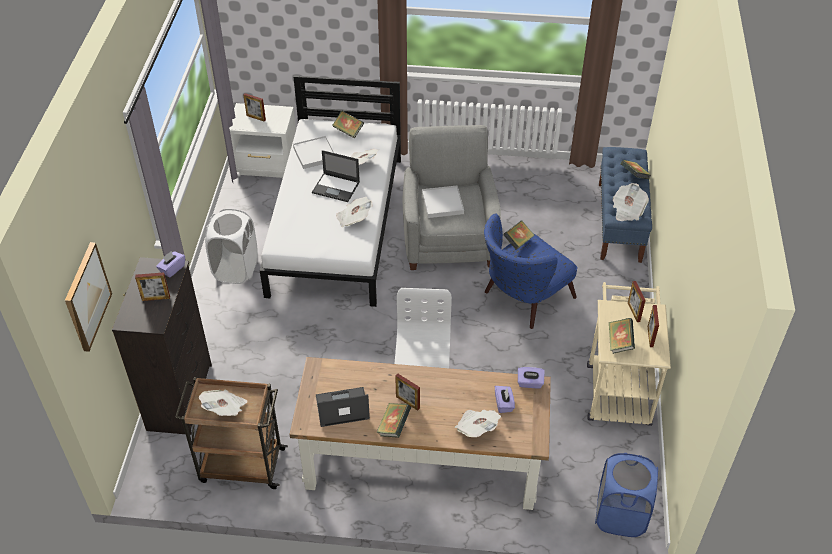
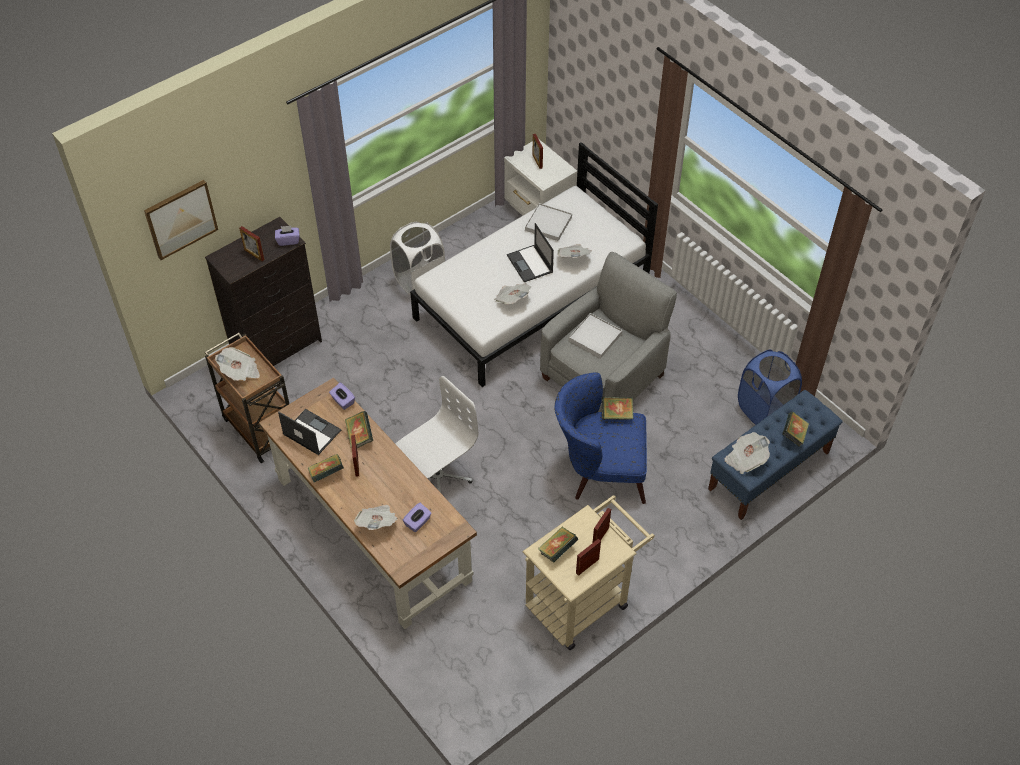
camera: 45 degrees right, 5 degrees up
(348, 131) = (598, 222): book -> book (359, 436)
(530, 383) = (455, 523): purple tissue box -> purple tissue box (342, 401)
(620, 515) = (459, 690): blue laundry basket -> blue laundry basket (764, 410)

